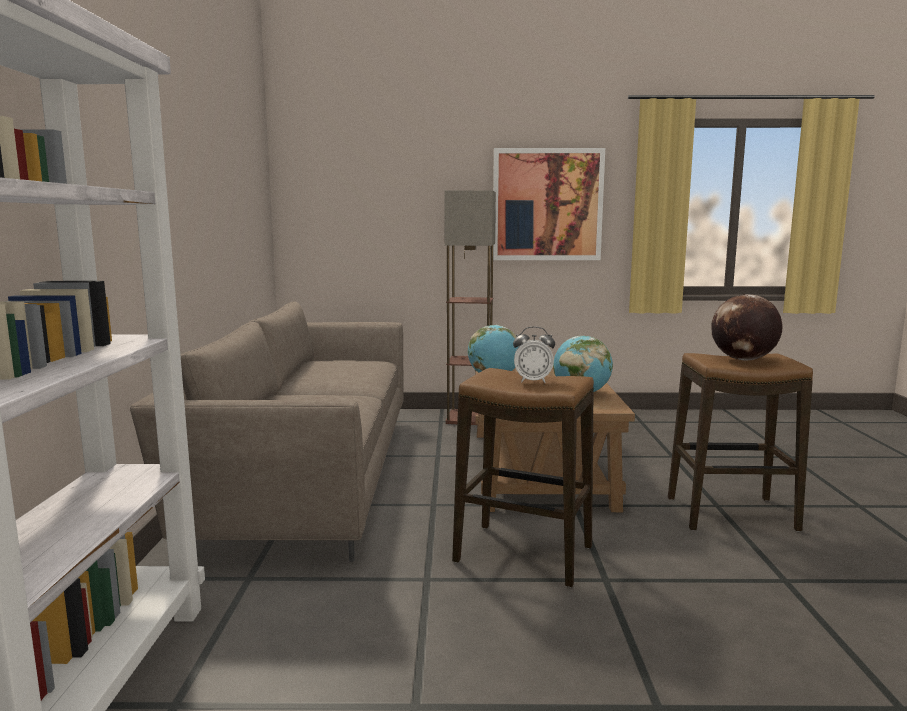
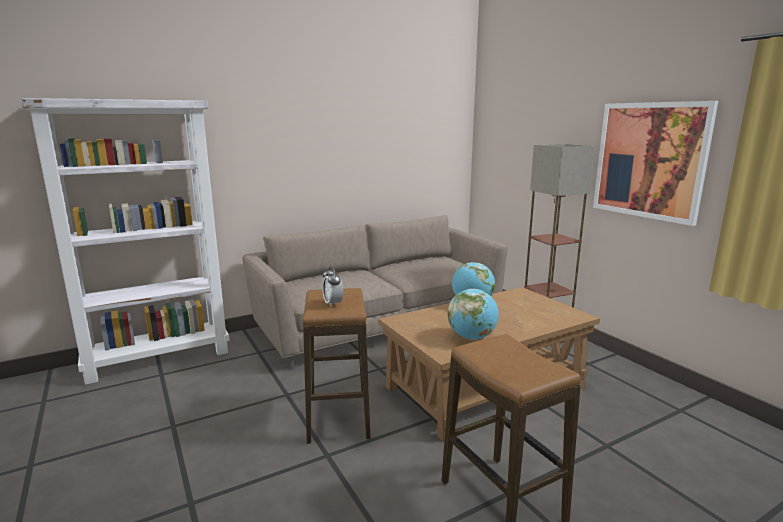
camera: 60 degrees right, 5 degrees up
(743, 359) = (512, 359): globe -> none

